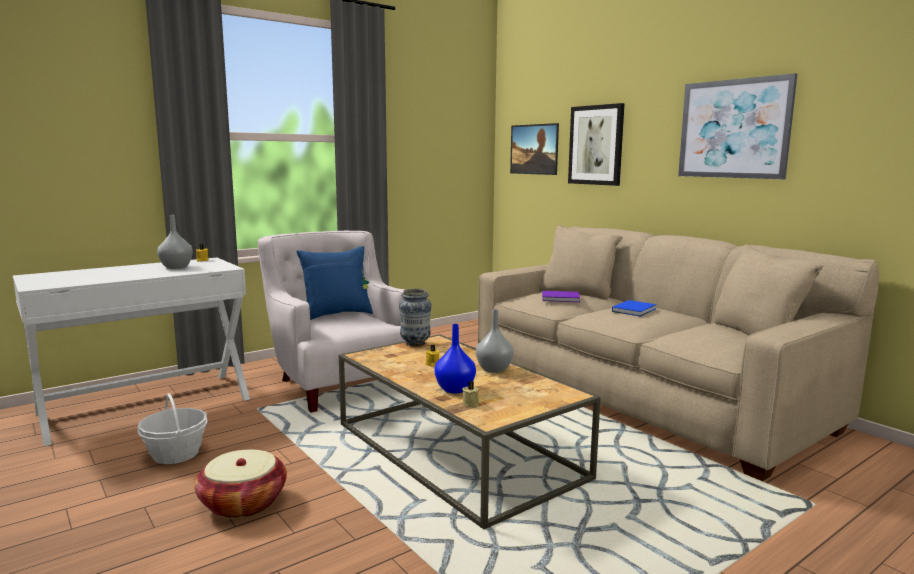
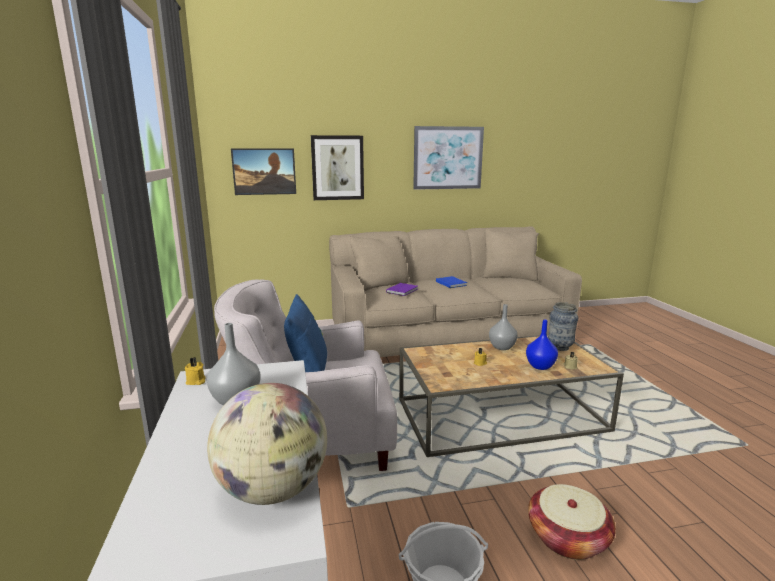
camera: 65 degrees left, 5 degrees up
(76, 281) = (273, 489): none -> globe
(415, 343) = (421, 360): vase -> vase (560, 347)

